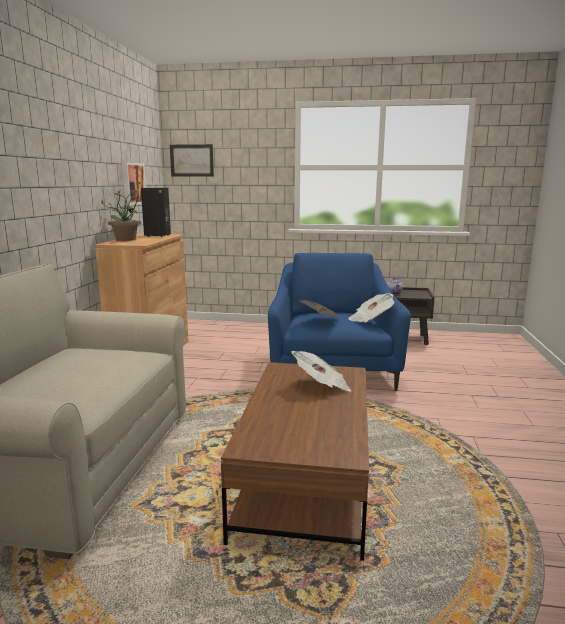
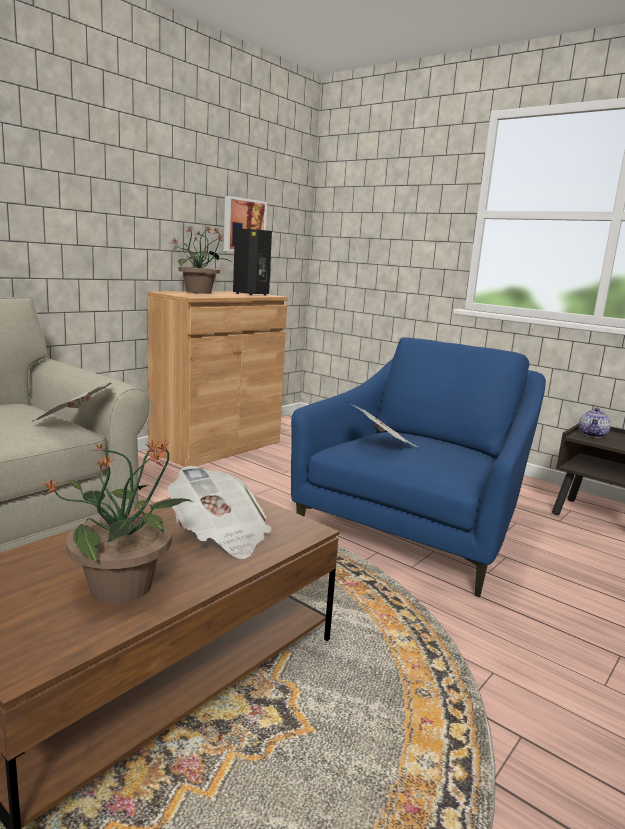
camera: 30 degrees right, 0 degrees up
(191, 160) = (345, 203): picture -> none
(325, 418) = (123, 586): none -> potted plant
(370, 319) = (466, 461): newspaper -> newspaper (72, 422)

